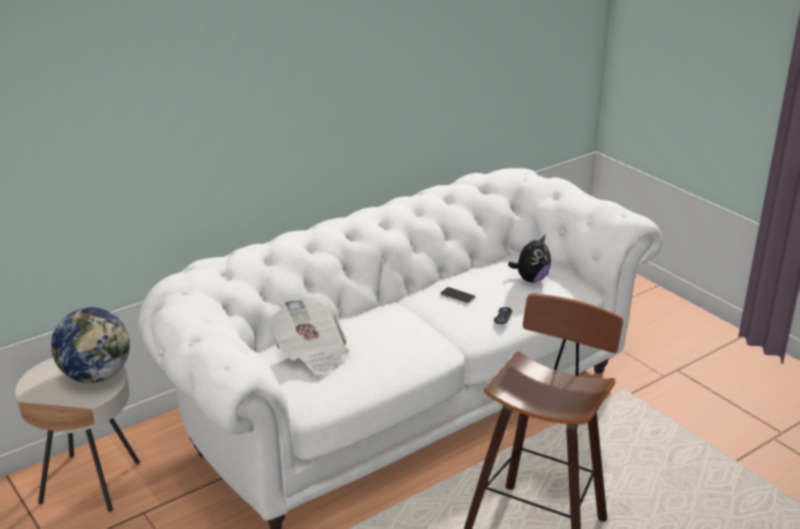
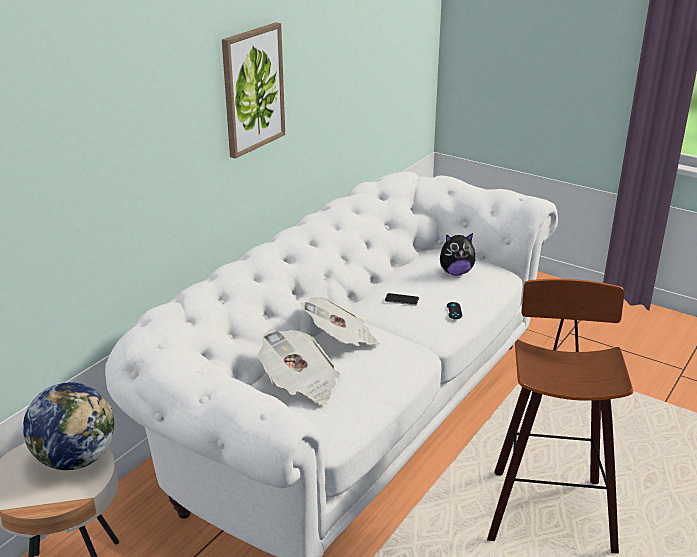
camera: 20 degrees left, 0 degrees up
(341, 68) = (252, 89): none -> picture
(374, 322) = (341, 340): none -> newspaper
(531, 279) = (456, 272): plush toy -> plush toy turned 60 degrees clockwise

